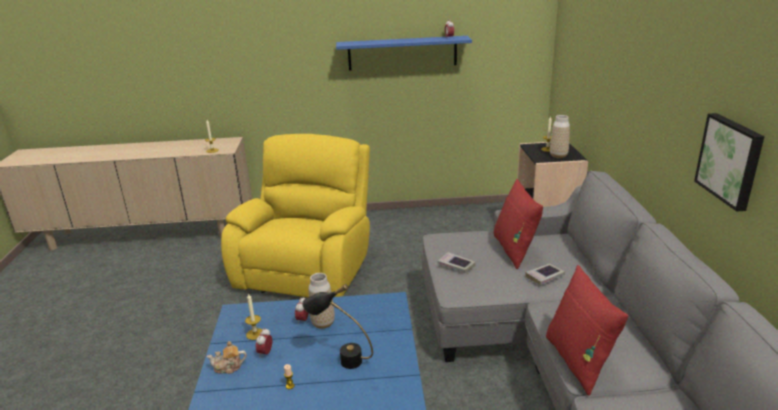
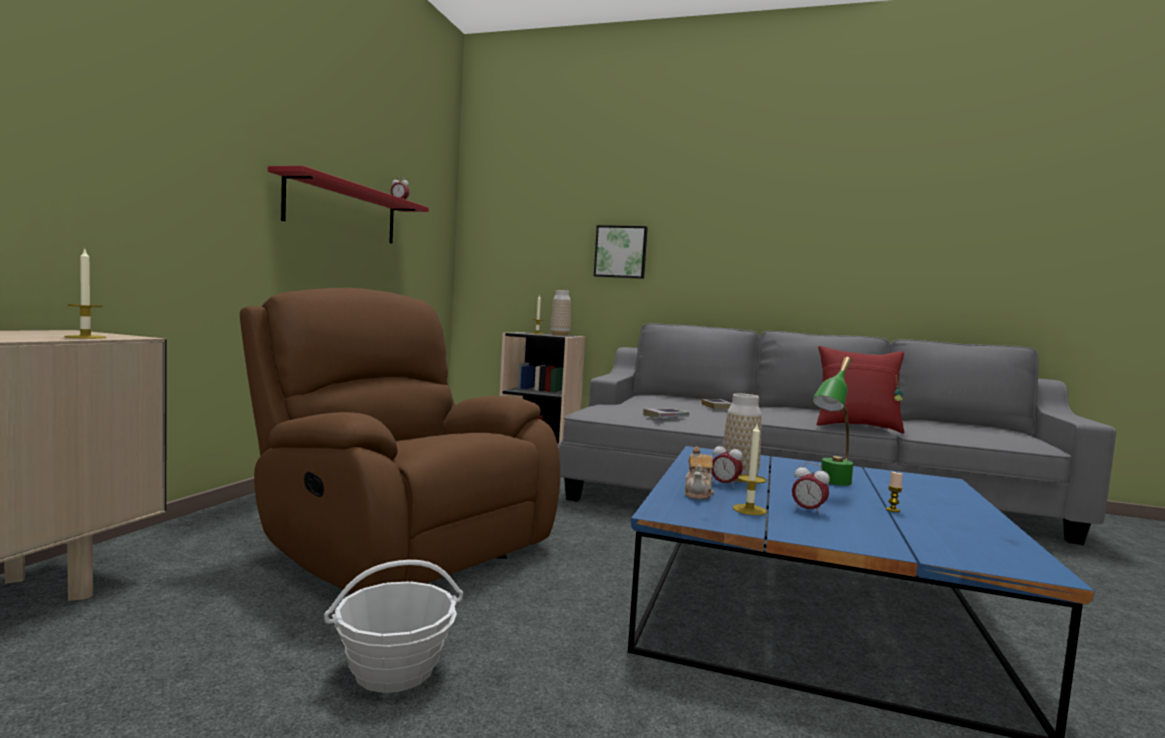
camera: 70 degrees left, 20 degrees down
(199, 311) = (394, 670): none -> basket
(228, 367) = (845, 534): teapot -> teapot (698, 493)
(307, 270) = (403, 547): yellow armchair -> brown armchair
(341, 359) = (830, 484): black table lamp -> green table lamp
(402, 53) = (343, 211): blue shelf -> red shelf
(514, 251) = (657, 404): red pillow -> none
(730, 160) = (817, 263): picture -> picture (621, 252)

